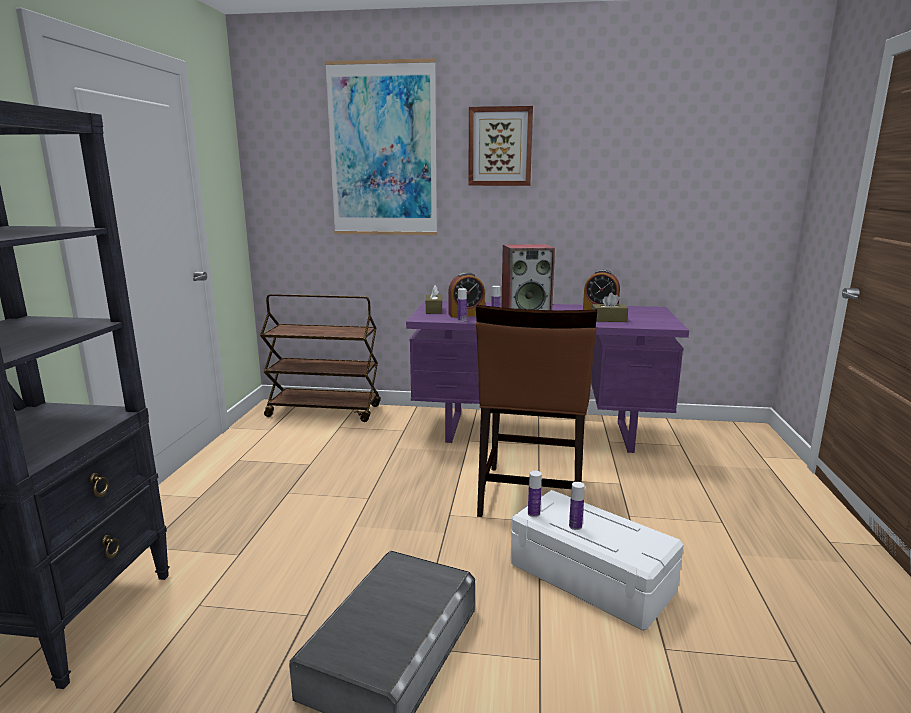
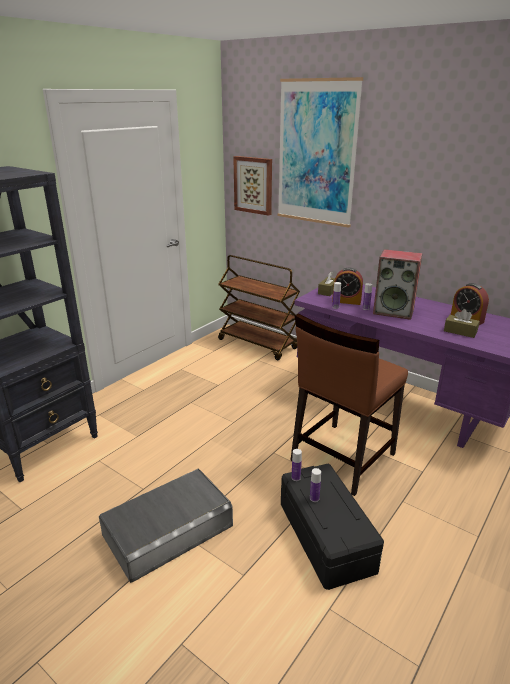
camera: 30 degrees right, 10 degrees up
(500, 146) = (408, 158): picture -> picture (253, 185)
(592, 578) = (327, 537): white storage box -> black storage box

